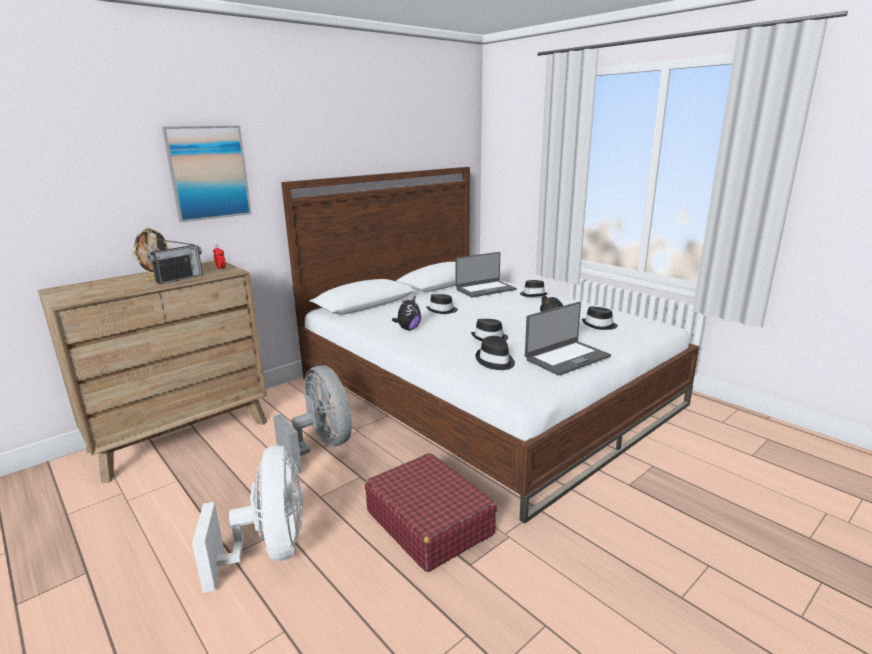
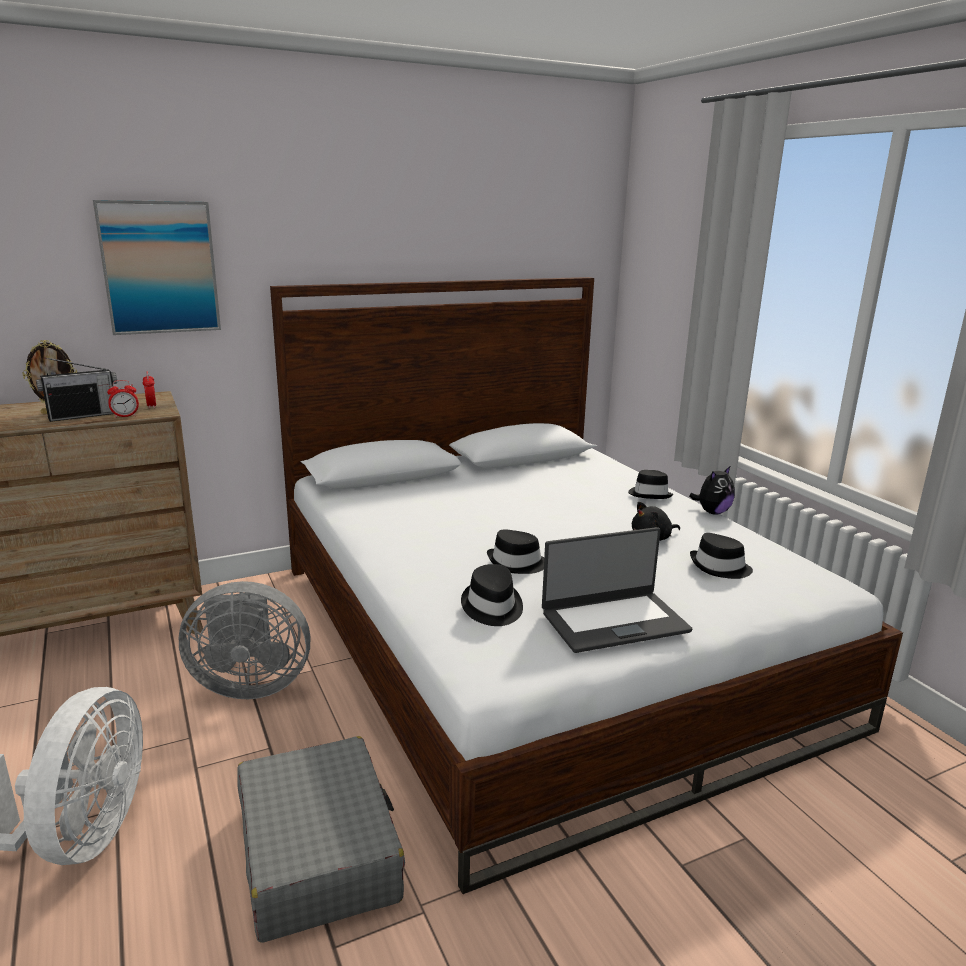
camera: 15 degrees right, 0 degrees up
(211, 276) = (125, 416): none -> alarm clock
(321, 446) = (249, 684): grey fan -> grey fan turned 105 degrees clockwise
(408, 329) = (411, 527): plush toy -> plush toy (712, 512)
(429, 522) = (318, 852): red suitcase -> grey suitcase
(442, 310) = (486, 503): black hat -> none
(485, 289) = (579, 475): laptop -> none

